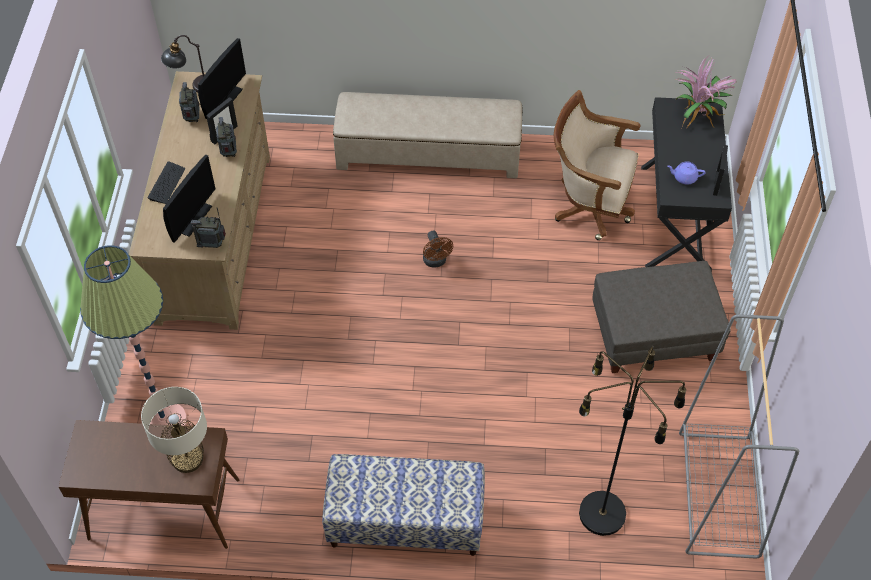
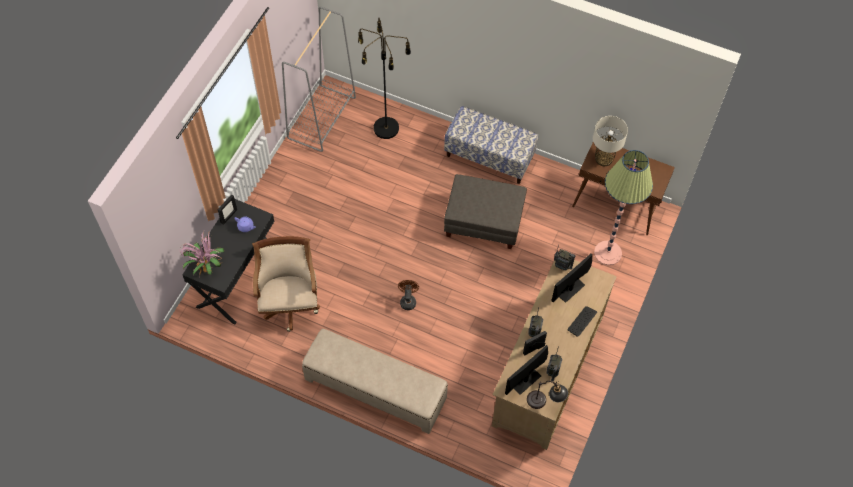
camera: 160 degrees left, 5 degrees up
(588, 209) = (290, 304): office chair -> office chair turned 135 degrees counterclockwise
(653, 335) = (301, 209): grey ottoman -> grey ottoman (483, 222)

